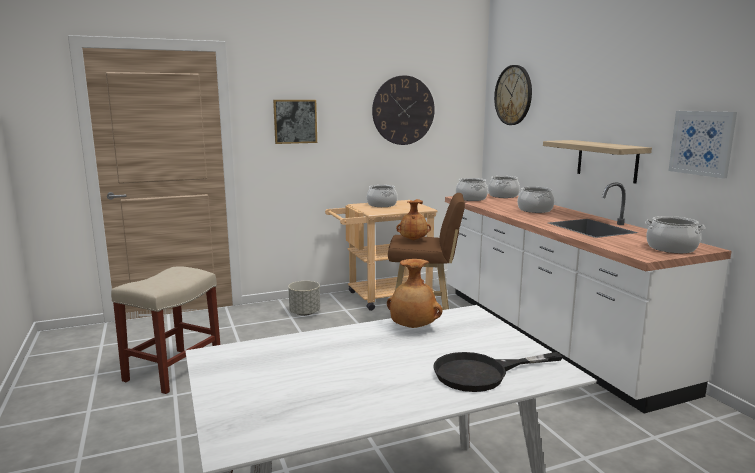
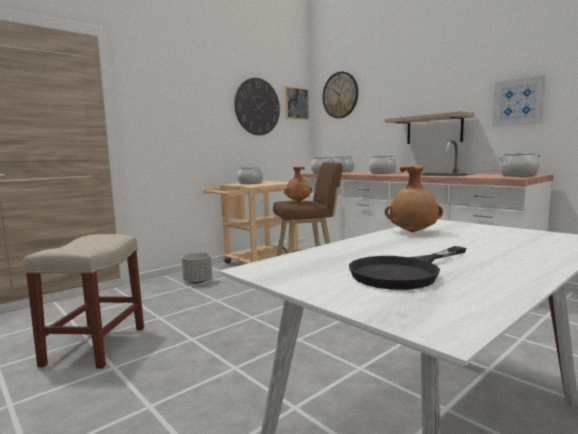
camera: 20 degrees left, 5 degrees down
(295, 121) = (172, 109): picture -> picture (296, 103)
(482, 373) = (533, 246): black frying pan -> black frying pan (404, 272)

